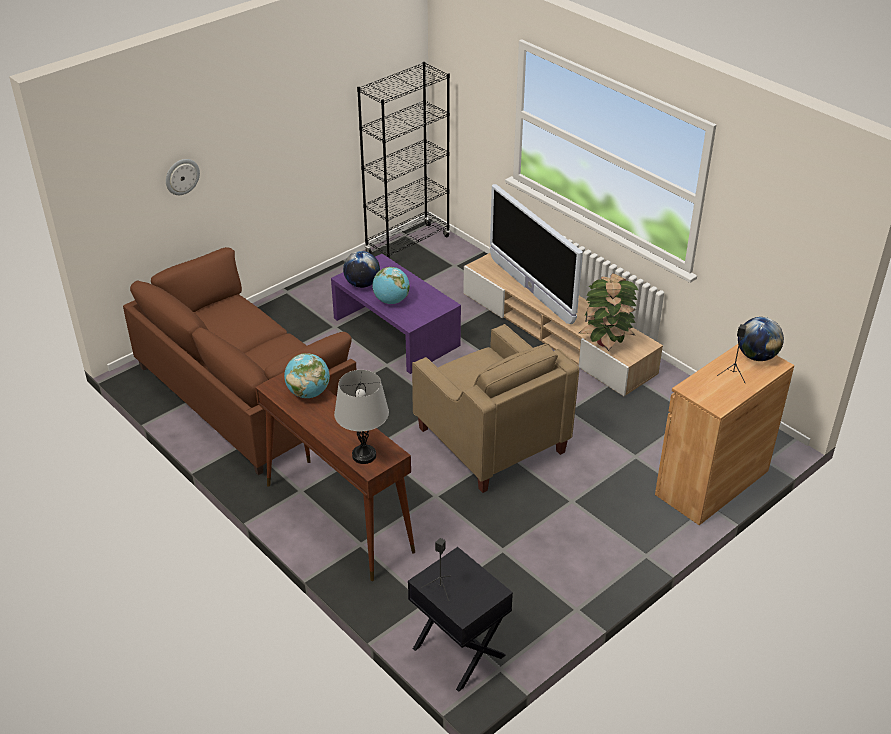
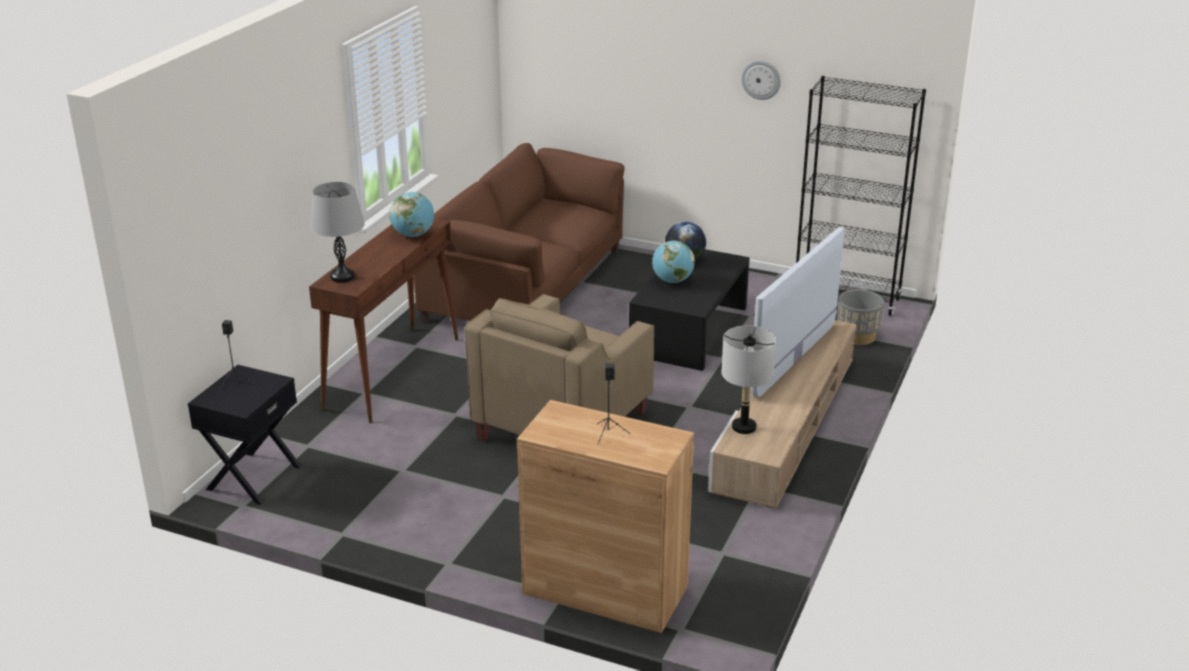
camera: 65 degrees right, 10 degrees down
(182, 176) = (605, 72): wall clock -> wall clock (761, 79)
(395, 332) = (688, 330): purple coffee table -> black coffee table
(464, 261) = (857, 336): none -> grey planter
(605, 343) = (743, 427): potted plant -> grey table lamp
(756, 356) = (660, 444): globe -> none

